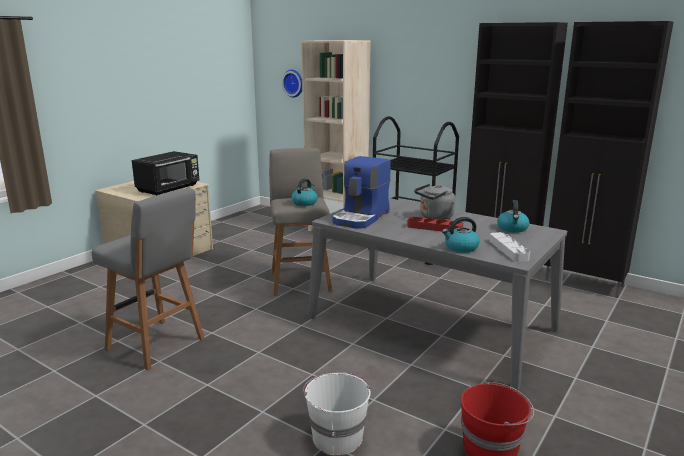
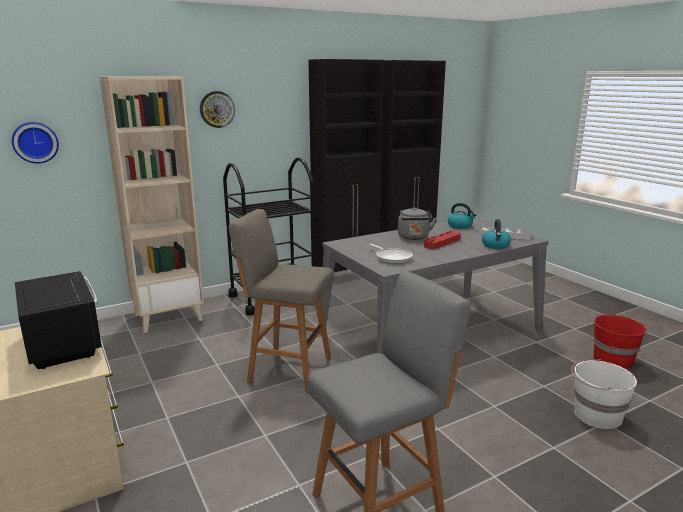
camera: 65 degrees left, 0 degrees up
(304, 203) = (304, 271): kettle -> none
(361, 218) = (392, 258): coffee machine -> frying pan
(405, 69) = (217, 109): none -> wall clock

